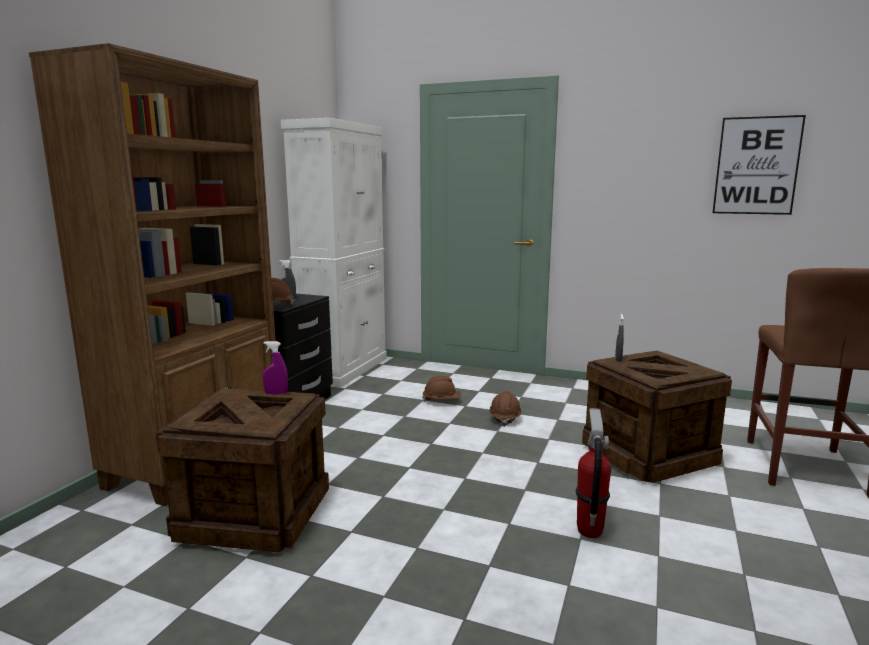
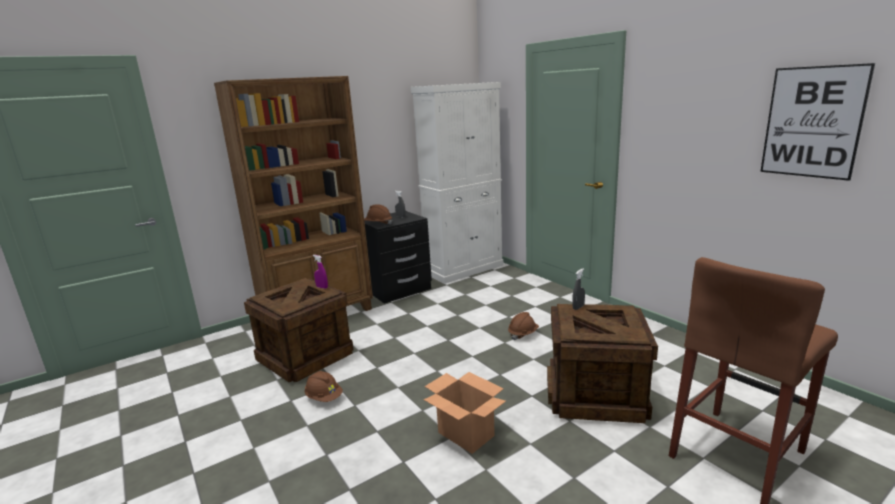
camera: 35 degrees right, 5 degrees up
(441, 401) = (496, 309): brown hard hat -> brown hard hat (324, 397)
(589, 530) = (465, 434): fire extinguisher -> cardboard box

